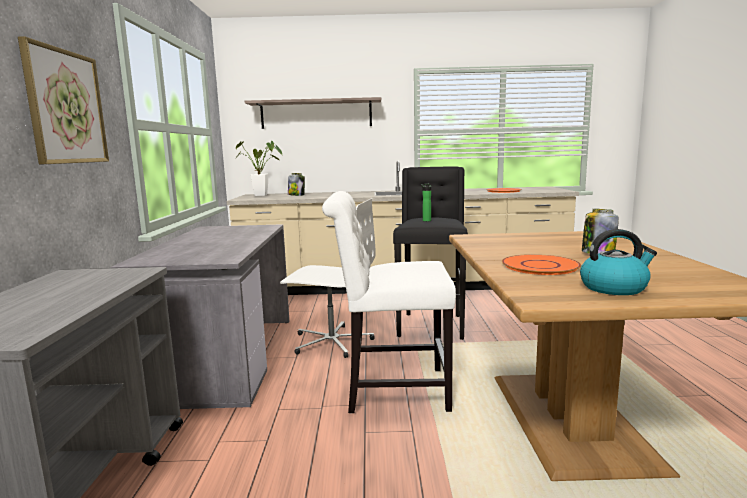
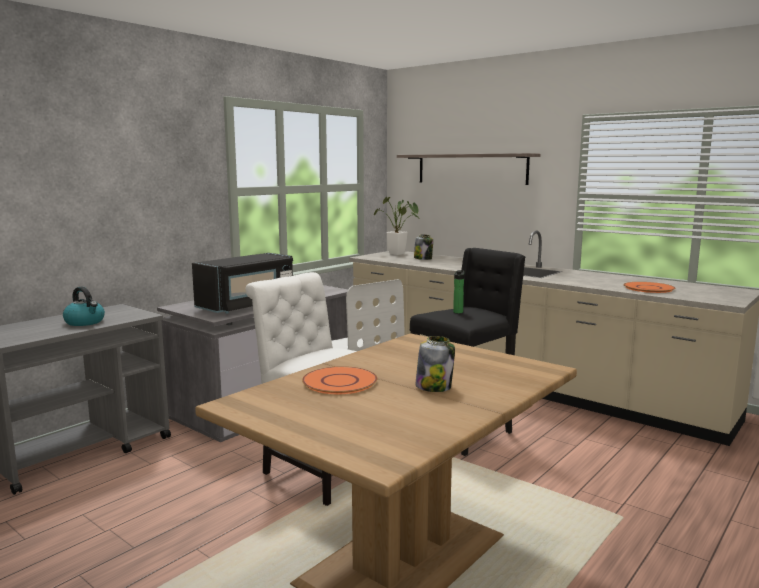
camera: 40 degrees right, 0 degrees up
(66, 107) = (152, 188): picture -> none
(224, 247) = (247, 306): none -> black microwave
(614, 288) = (305, 415): kettle -> kettle (85, 322)

